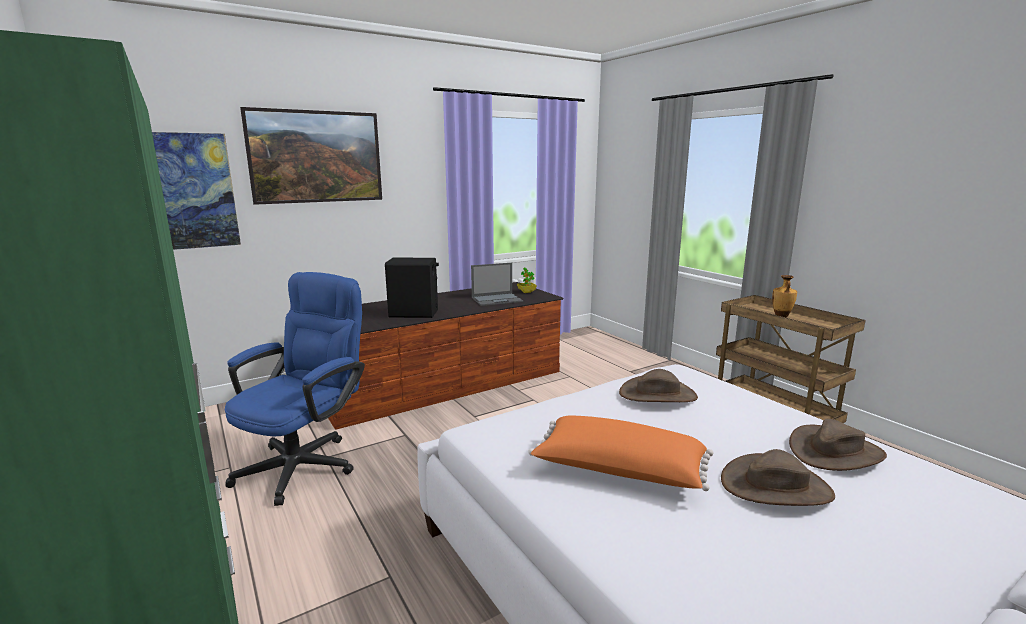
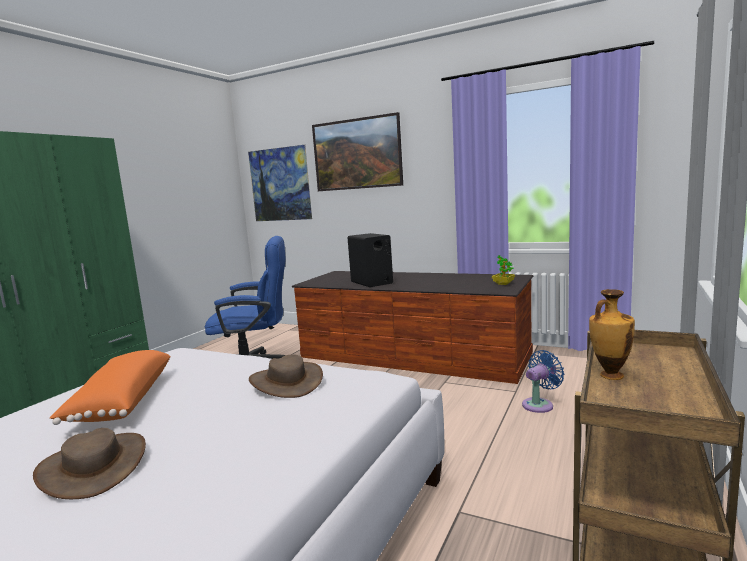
camera: 60 degrees right, 5 degrees down
(497, 299) = (455, 285): laptop -> none
(598, 378) = (540, 404): none -> blue fan
(835, 451) = (189, 495): brown hat -> none

